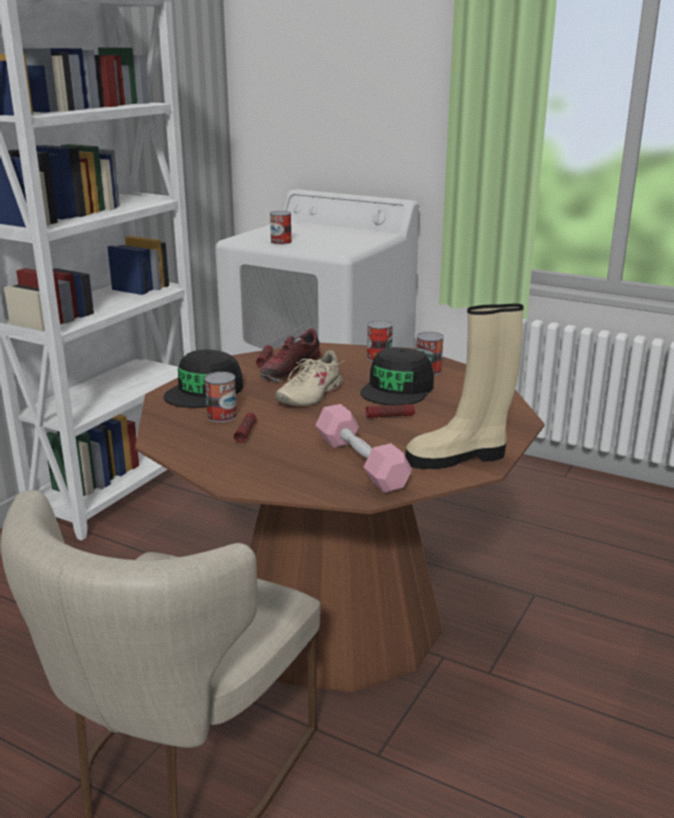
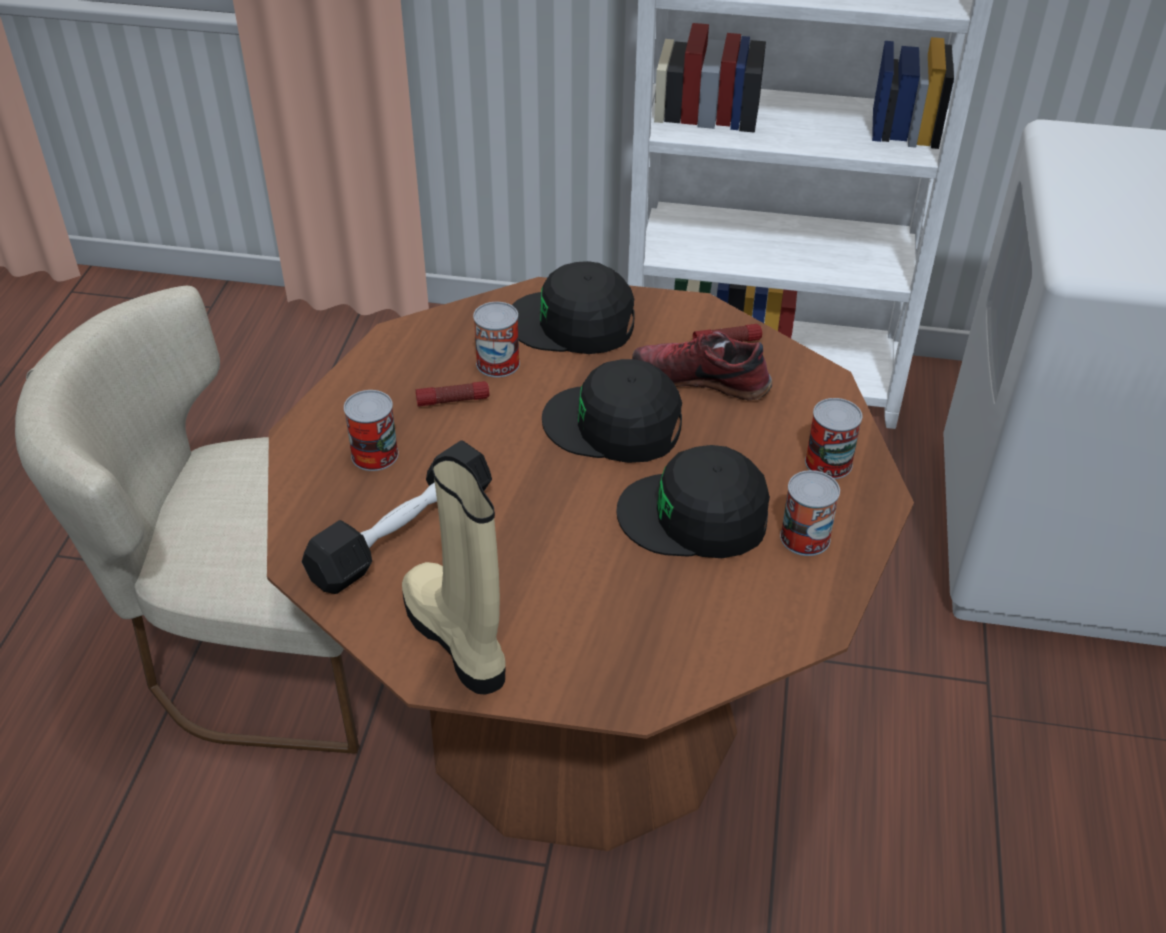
camera: 70 degrees right, 20 degrees up
(281, 242) = (1088, 181): can -> can (374, 455)
(309, 395) = (614, 425): beige shoe -> black cap
(361, 462) = (402, 534): pink dumbbell -> black dumbbell
(390, 416) = (577, 530): flashlight -> none

